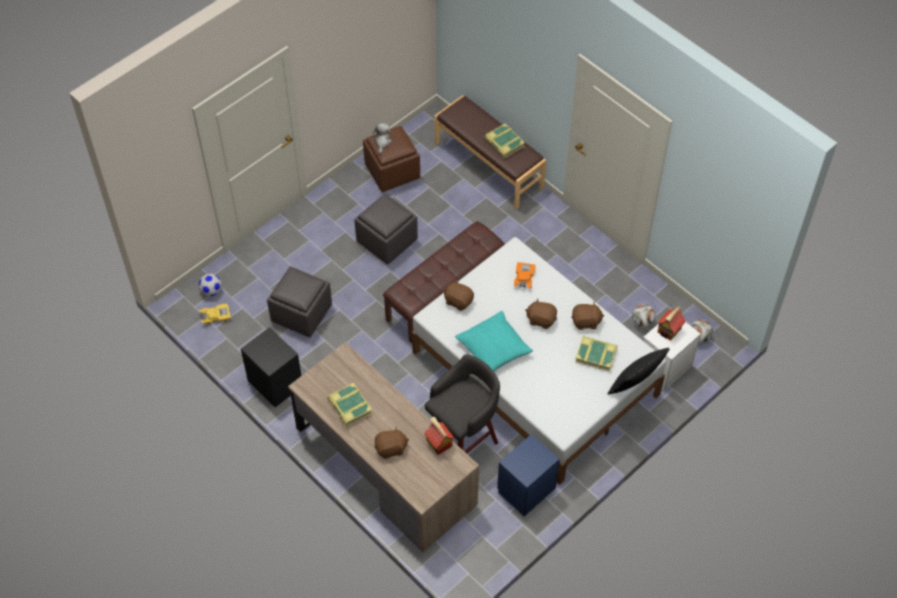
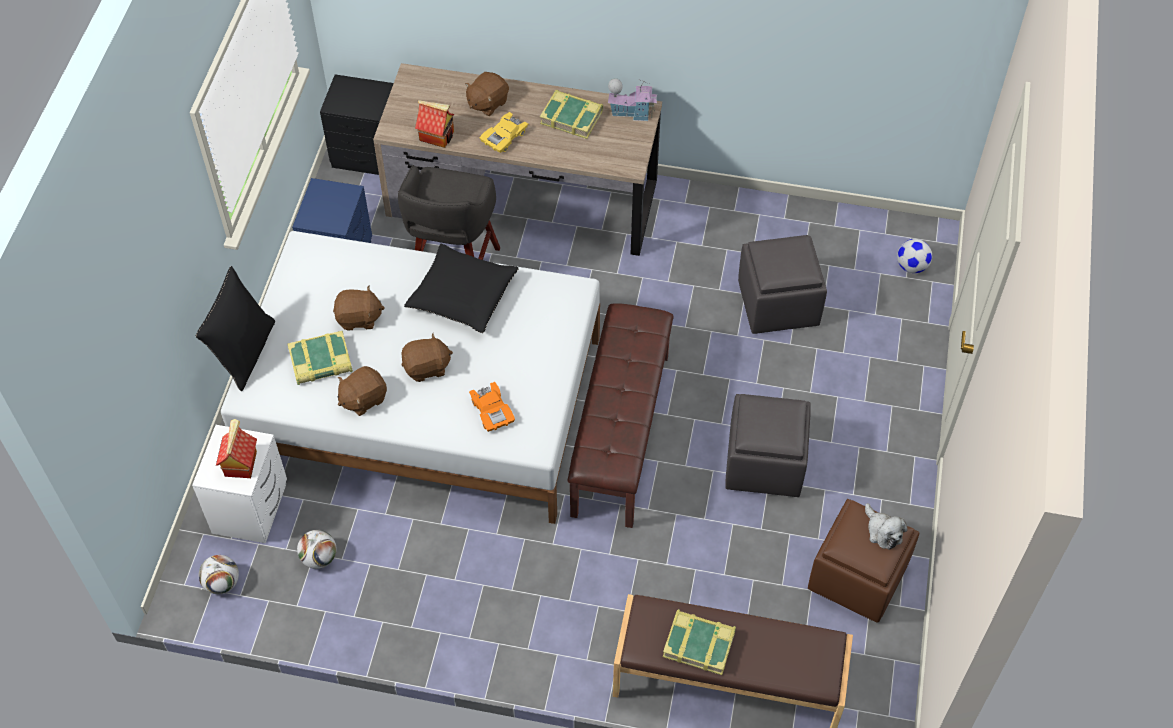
camera: 145 degrees right, 0 degrees up
(215, 316) = (873, 241): yellow toy car -> yellow toy car (504, 137)
(275, 382) = (729, 212): black nightstand -> black nightstand (367, 155)
(312, 388) = (632, 112): none -> toy house
(458, 301) = (556, 330): brown plush toy -> brown plush toy (359, 318)
(493, 348) = (462, 296): turquoise pillow -> black pillow

